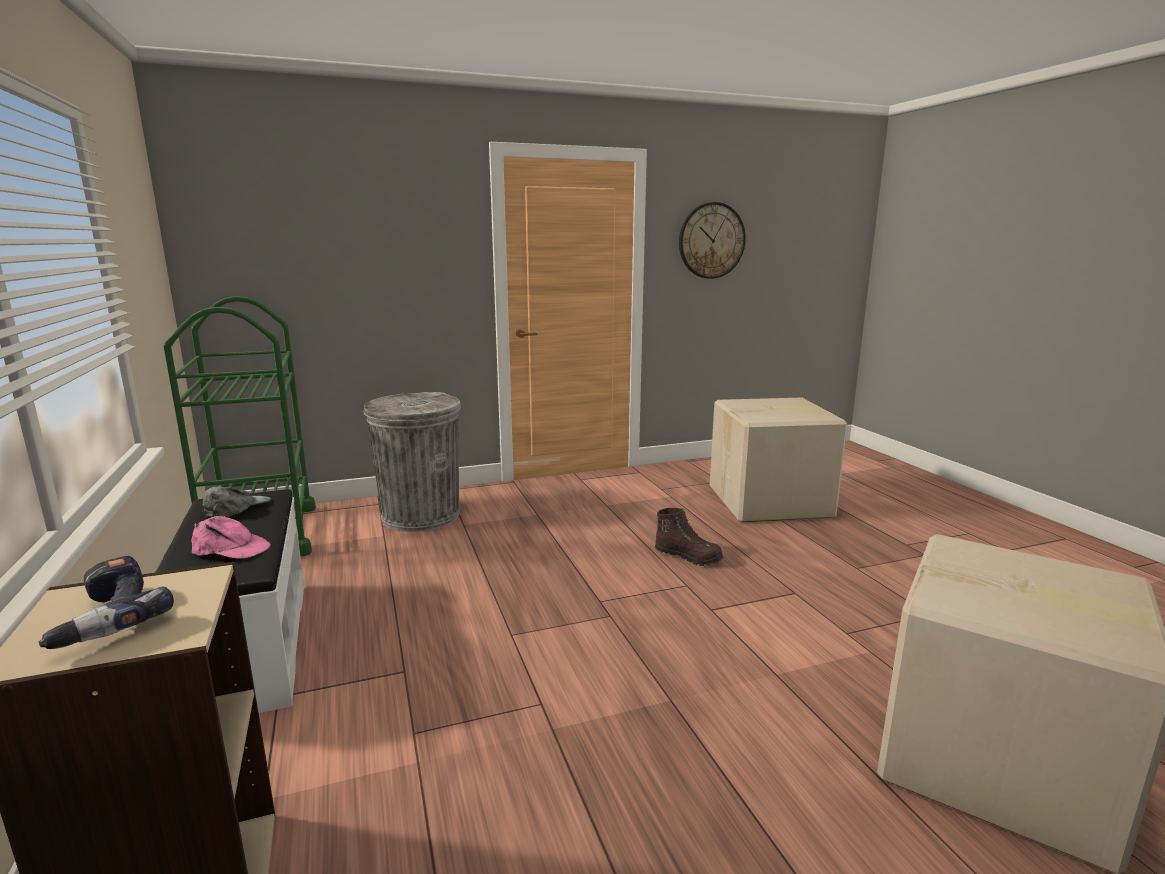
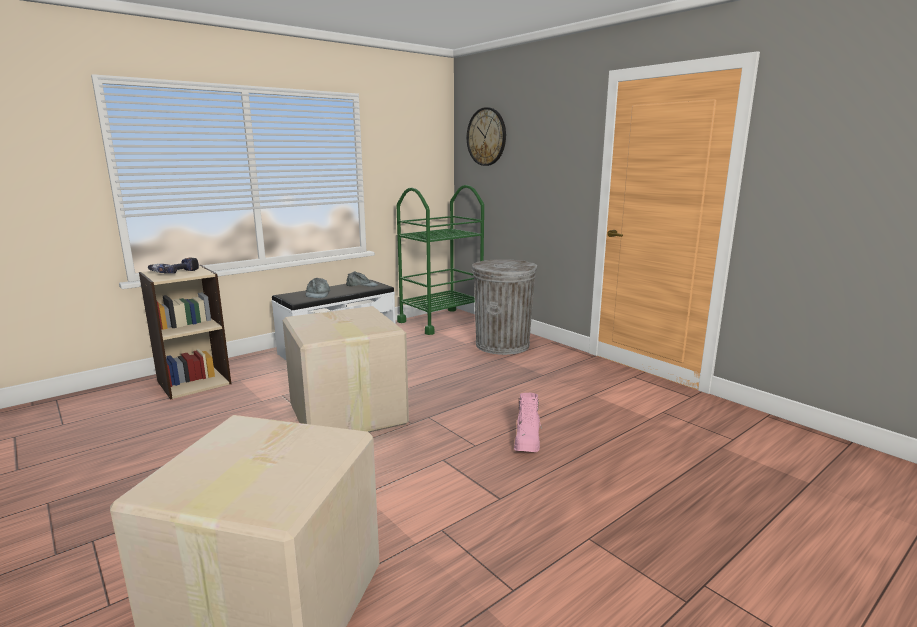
camera: 70 degrees right, 0 degrees up
(230, 549) = (317, 294): pink cap -> grey cap
(688, 556) = (527, 441): brown boot -> pink boot
(711, 240) = (841, 154): wall clock -> wall clock (486, 137)
(771, 502) = (713, 475): cardboard box -> cardboard box (346, 415)

